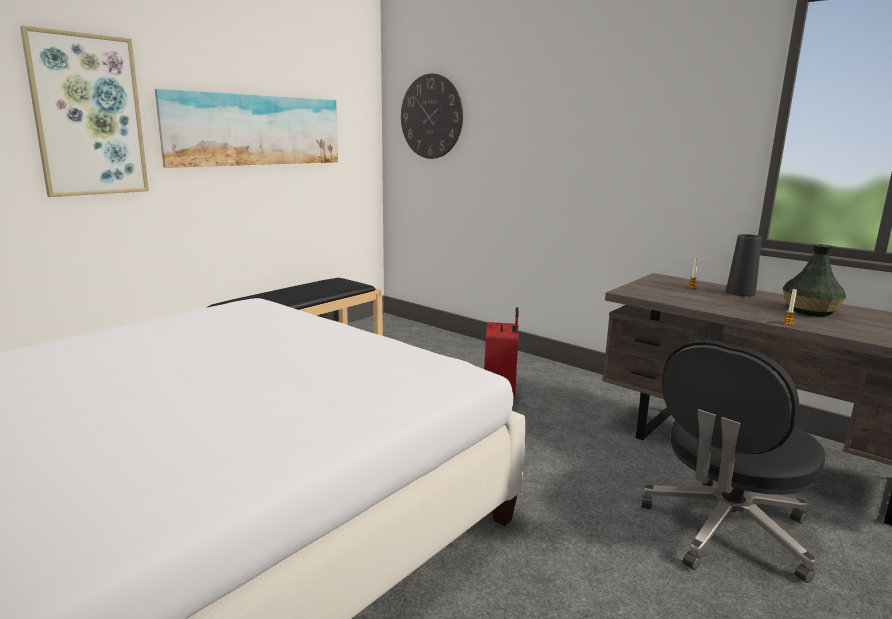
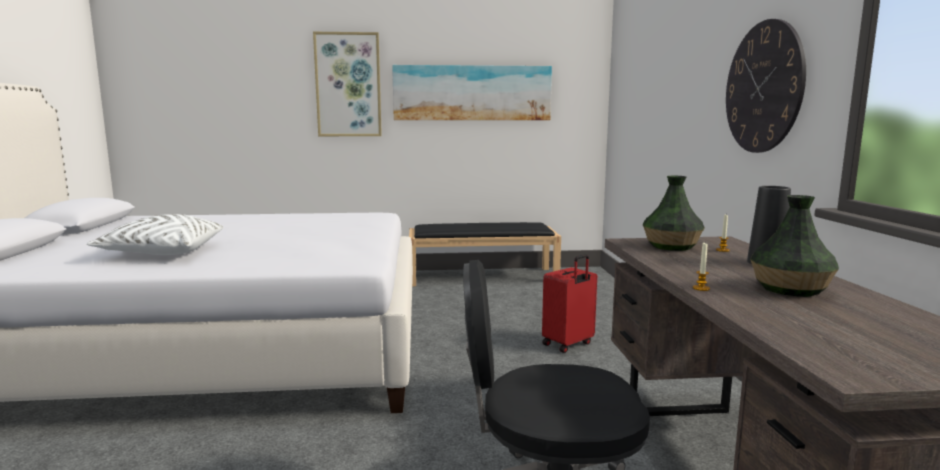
camera: 45 degrees right, 5 degrees down
(175, 442) = (162, 252): none -> white pillow
(431, 116) = (631, 75): wall clock -> wall clock (763, 87)
(661, 290) = (671, 246): none -> vase

